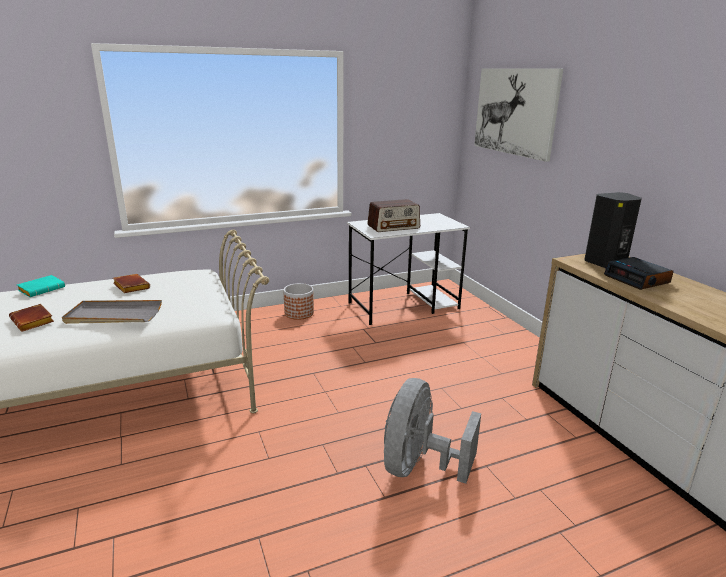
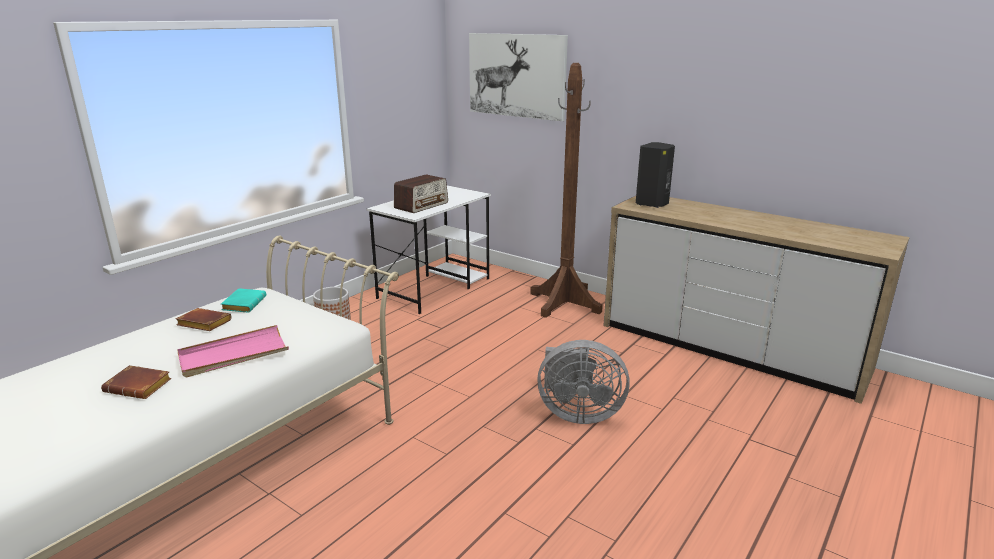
camera: 30 degrees left, 0 degrees up
(42, 289) = (84, 354): turquoise book -> turquoise book (243, 304)
(113, 315) = (233, 355): grey tray -> pink tray
(419, 466) = (577, 413): grey fan -> grey fan turned 75 degrees counterclockwise
(512, 350) = (565, 302): none -> brown clothes rack
(637, 279) = (686, 211): alarm clock -> none

